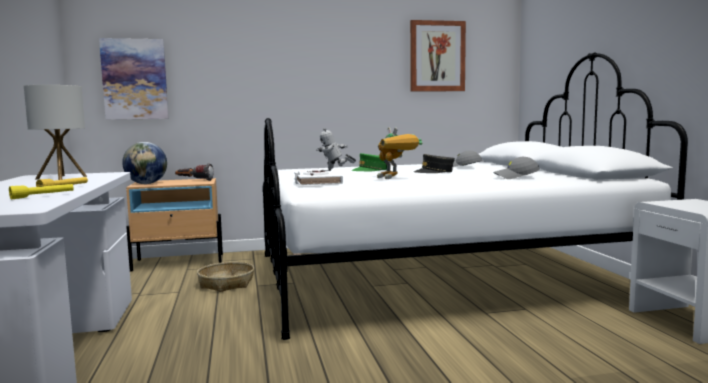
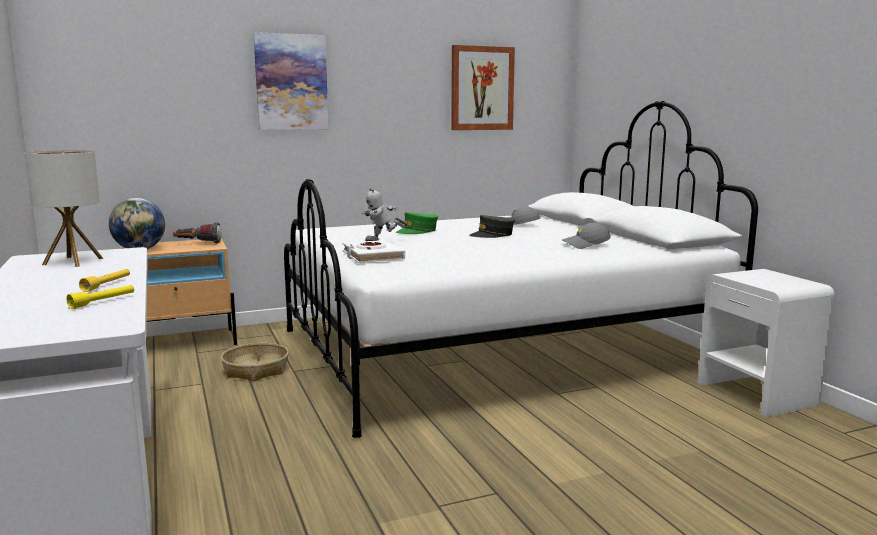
camera: 10 degrees left, 5 degrees up
(135, 79) = (114, 116): picture -> picture (291, 82)
(396, 178) = (457, 247): toy robot -> none

